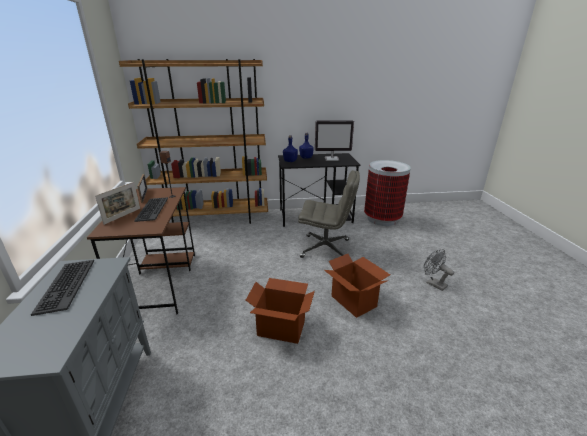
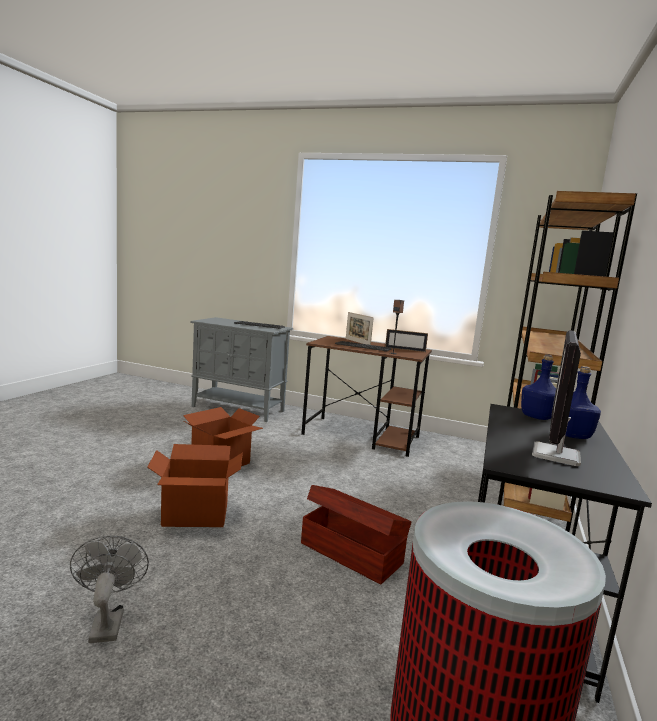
camera: 115 degrees right, 15 degrees down
(326, 248) = (351, 552): grey office chair -> brown storage box
(433, 283) = (107, 621): grey fan -> grey fan turned 90 degrees counterclockwise

